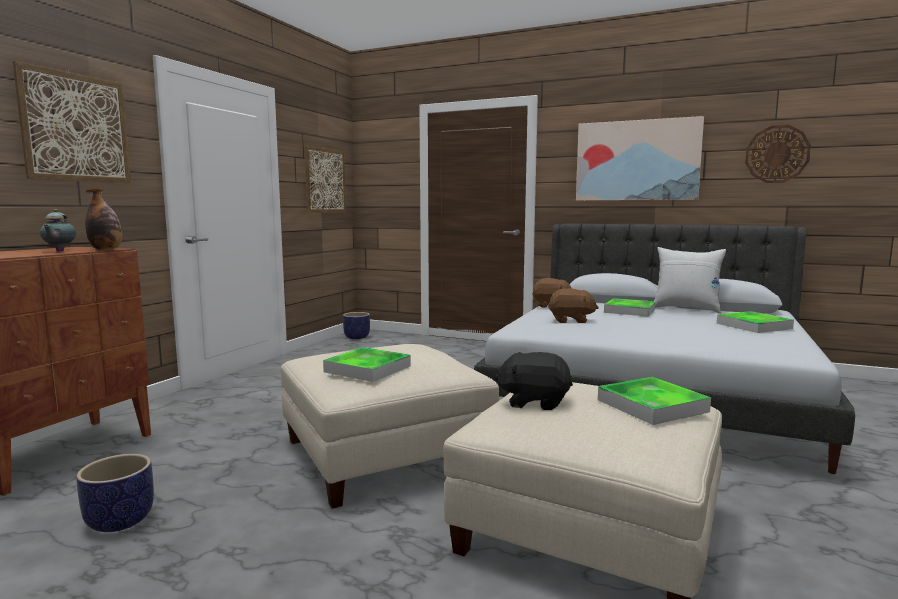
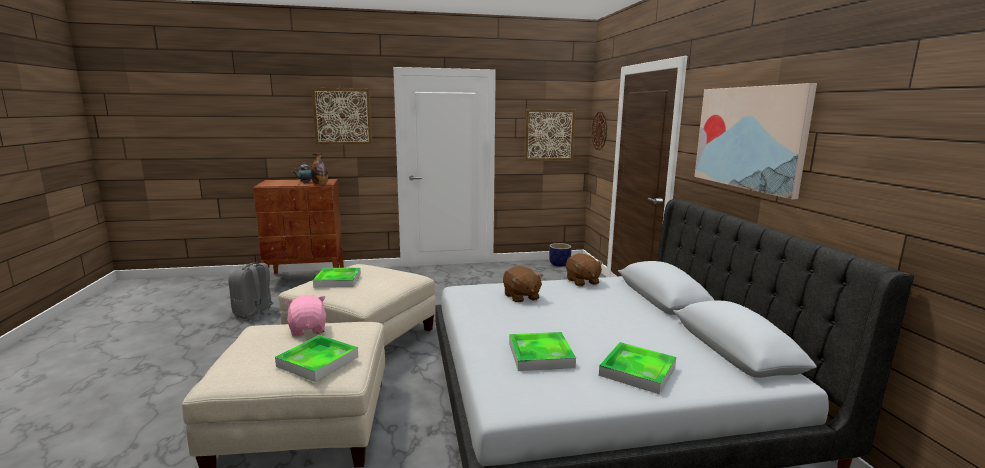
camera: 55 degrees right, 5 degrees up
(120, 521) = (254, 313): planter -> grey backpack
(534, 402) = (308, 329): black plush toy -> pink plush toy
(629, 311) = (611, 309): tray -> tray (540, 355)
(686, 309) = (679, 331): grey pillow -> none
(777, 154) = (899, 147): wall clock -> wall clock (599, 131)

